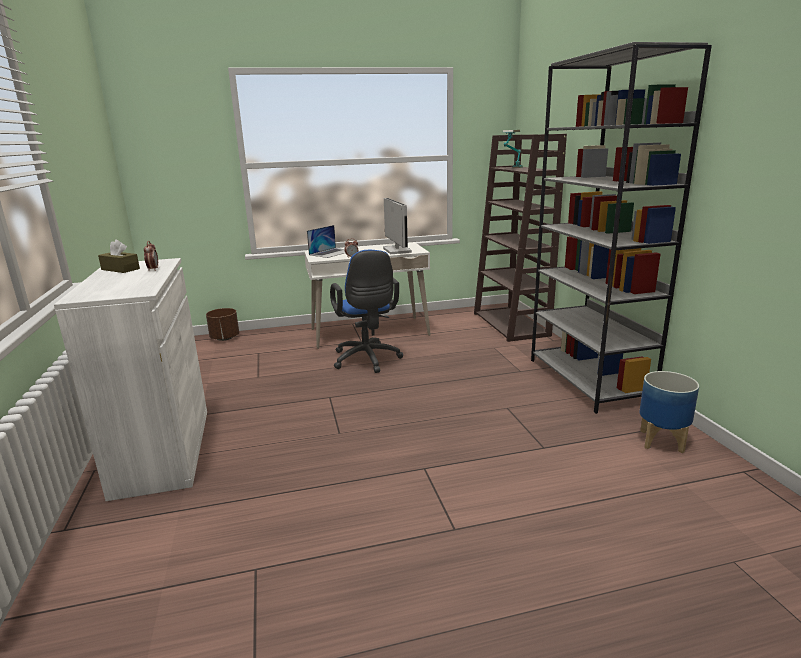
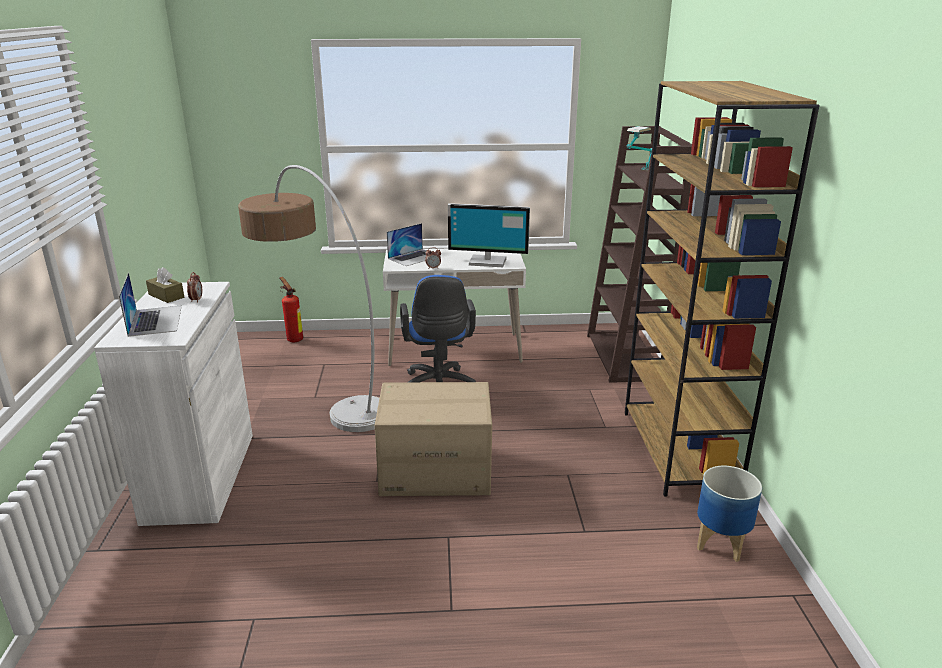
camera: 10 degrees right, 5 degrees up
(115, 283) = (155, 320): none -> laptop
(224, 338) = (294, 339): brown planter -> fire extinguisher
(259, 367) = (320, 384): none -> floor lamp
(390, 418) = (436, 470): none -> cardboard box
(395, 250) = (488, 261): monitor -> monitor turned 105 degrees clockwise
(589, 380) = (679, 450): grey bookcase -> brown bookcase

